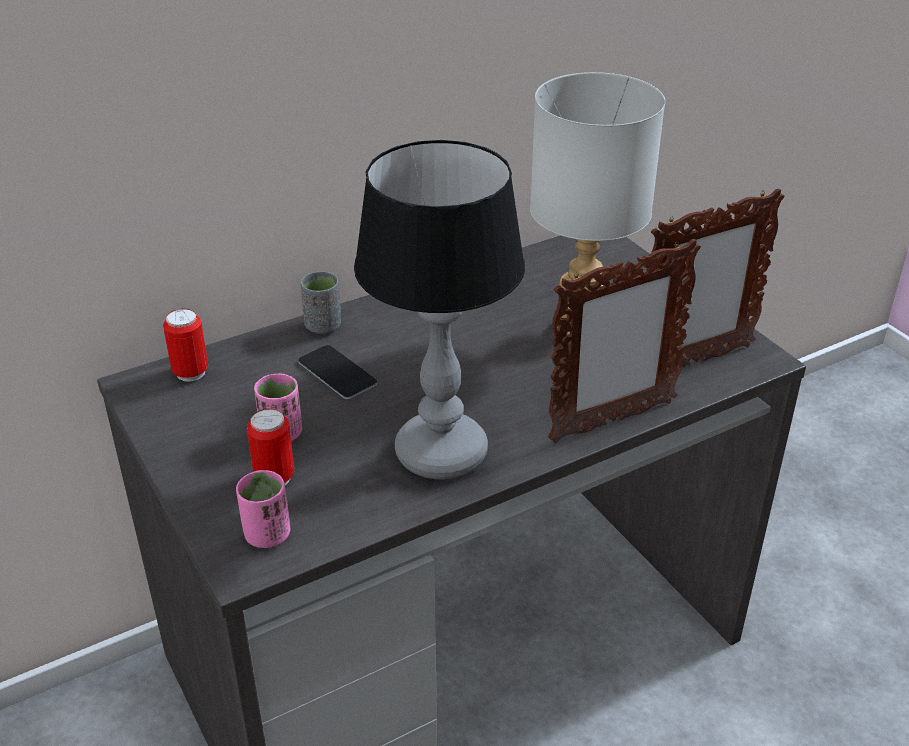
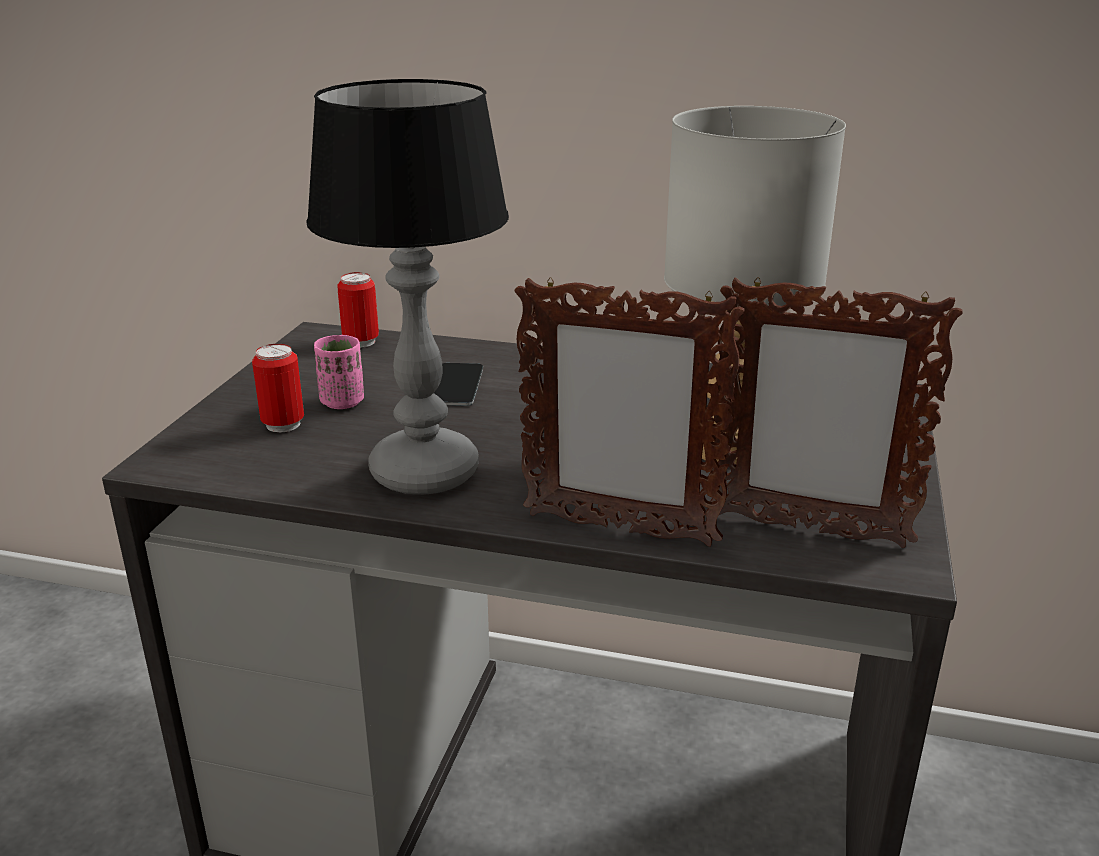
camera: 45 degrees right, 10 degrees down
(267, 535) = (208, 454): pink cup -> none
(323, 326) = (506, 353): grey cup -> none

